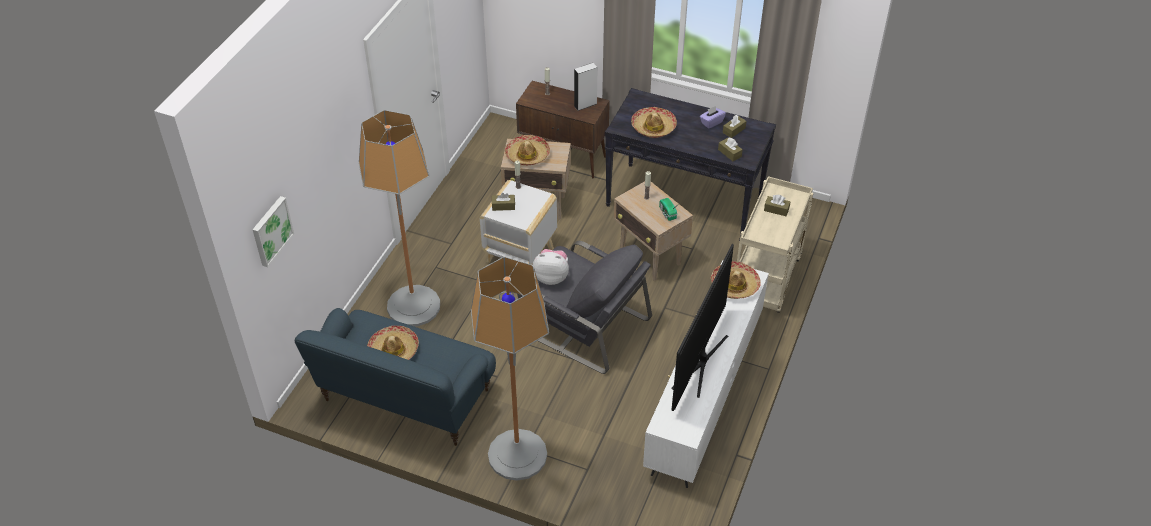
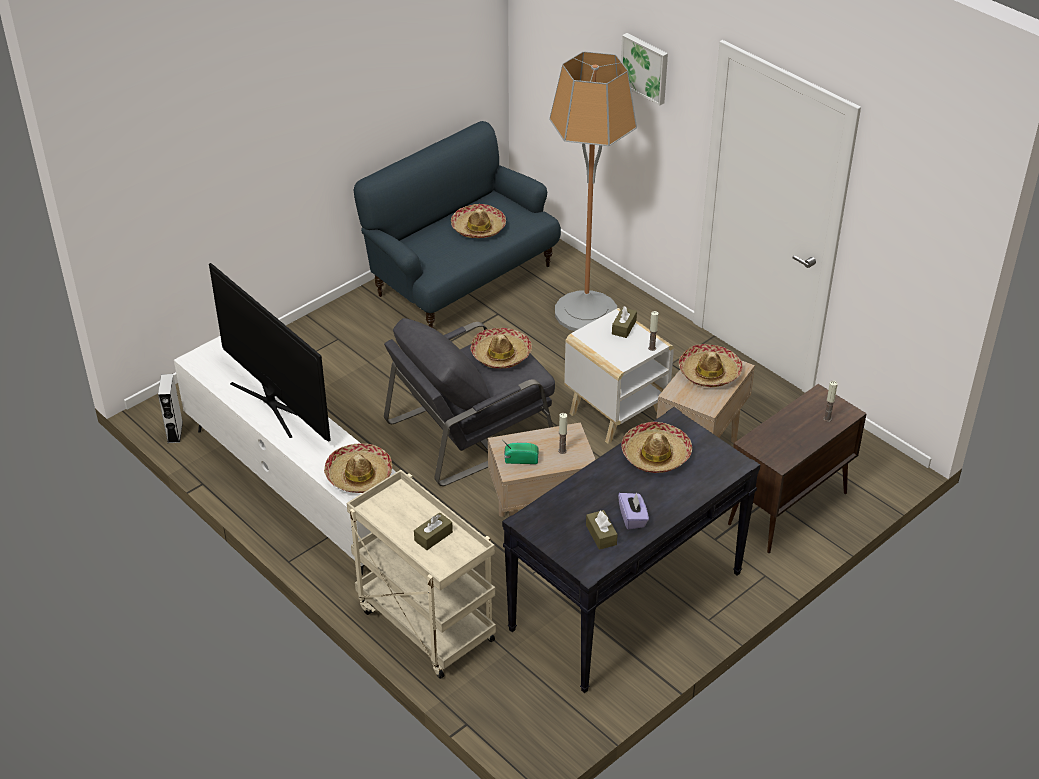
camera: 115 degrees right, 5 degrees down
(271, 230) = (546, 40): picture -> picture (645, 68)
(517, 455) = (335, 331): floor lamp -> none
(551, 277) = (501, 354): plush toy -> hat
(585, 105) = (782, 447): grey speaker -> grey speaker (175, 432)
(729, 153) = (554, 510): brown tissue box -> none

